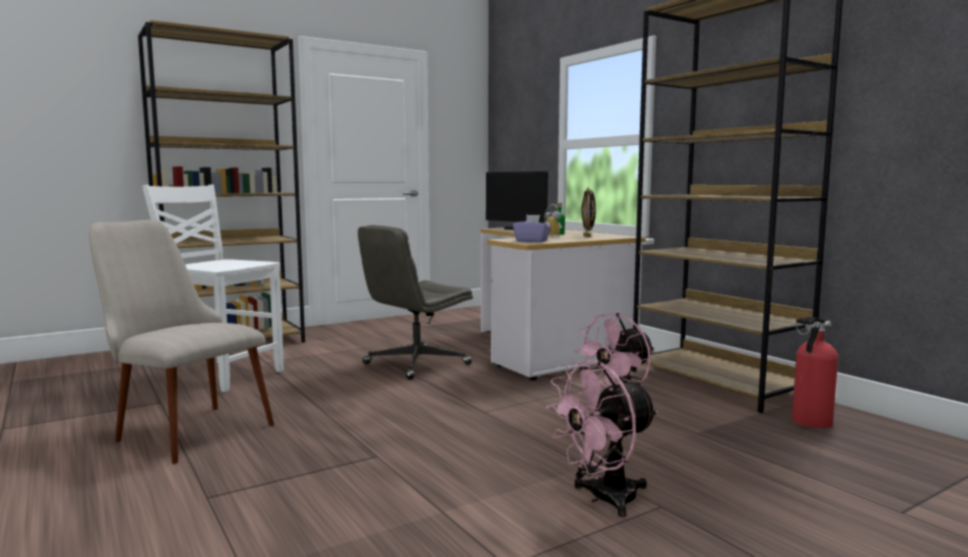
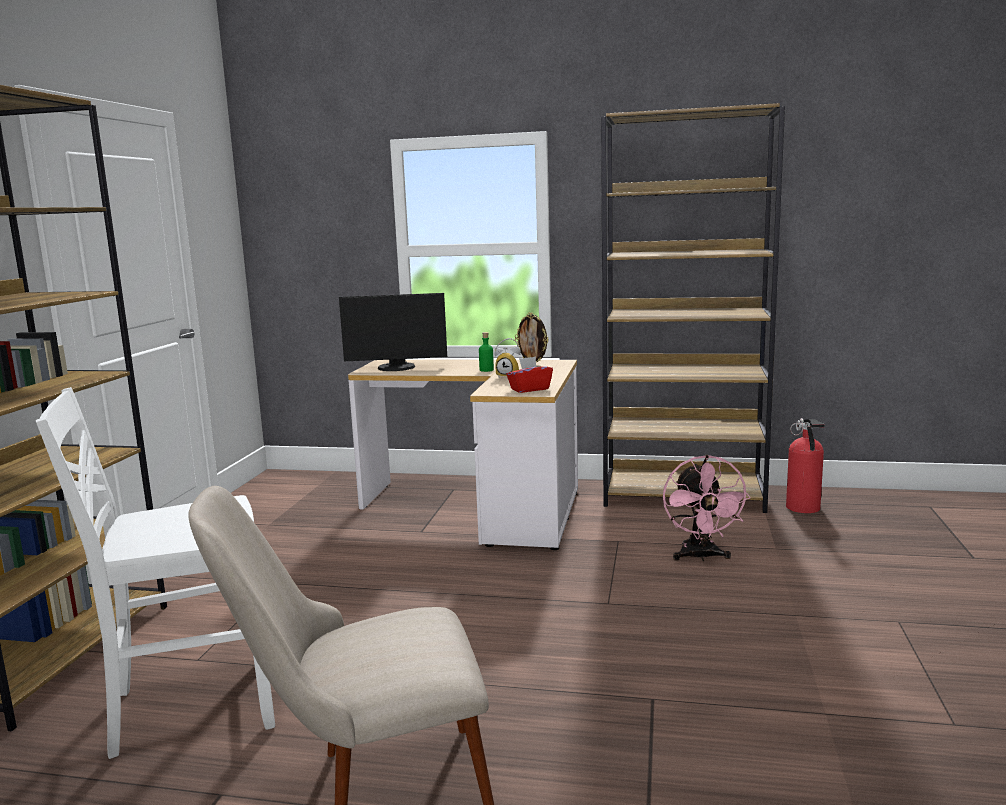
camera: 45 degrees left, 5 degrees up
(416, 364) = (402, 579): grey office chair -> none
(531, 241) = (529, 389): purple tissue box -> red tissue box
(603, 499) = (865, 636): pink fan -> none

